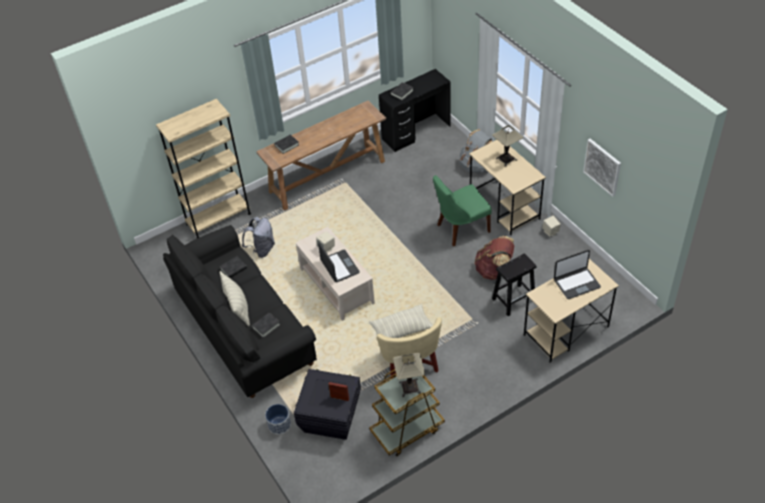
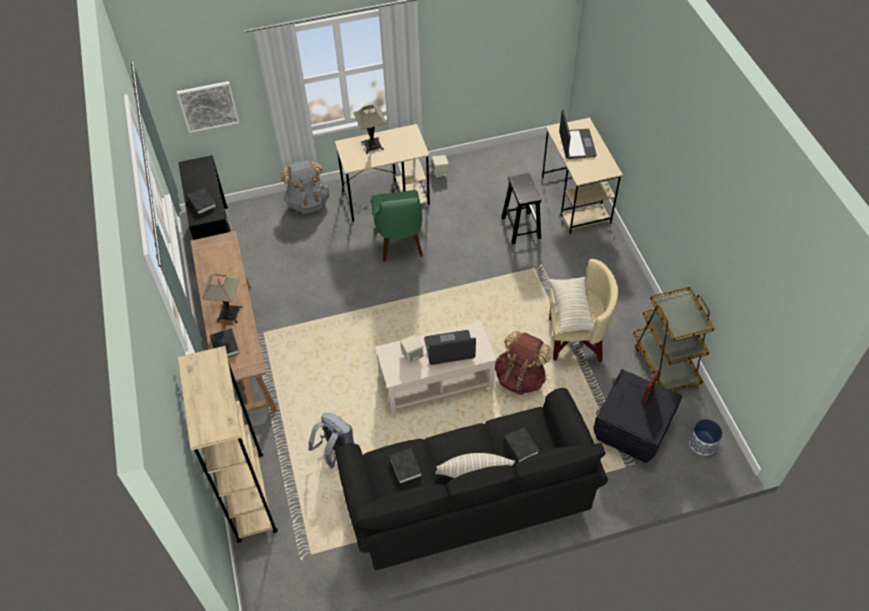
camera: 75 degrees left, 5 degrees up
(279, 425) = (629, 487): planter -> planter (702, 443)
(410, 387) = (680, 309): table lamp -> table lamp (229, 313)
(494, 270) = (473, 231): brown backpack -> brown backpack (520, 377)
(602, 167) = (476, 54): picture -> picture (208, 106)

